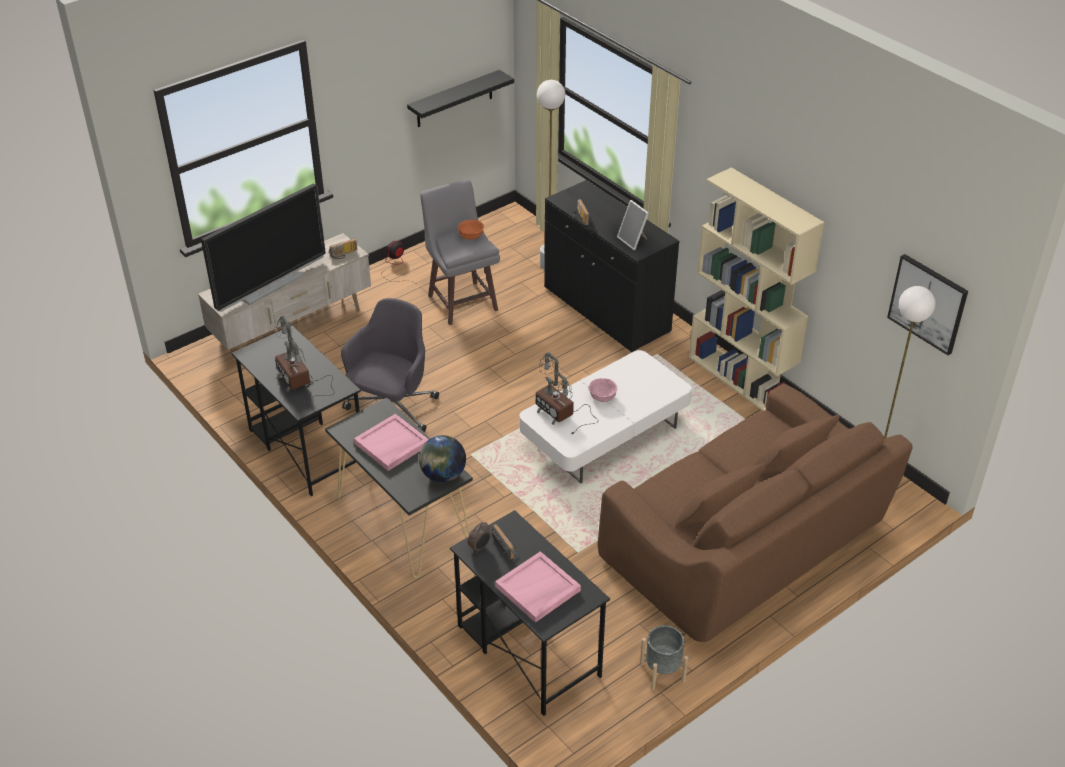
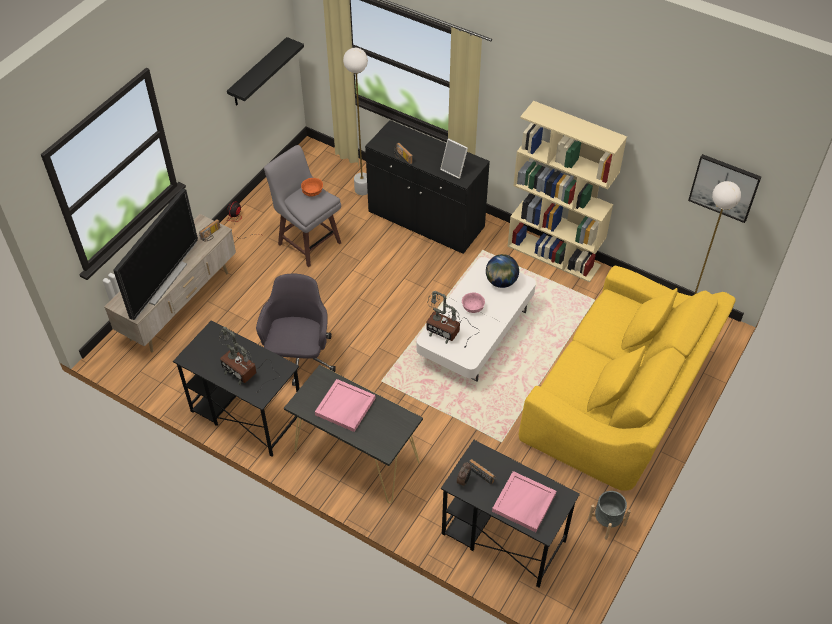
camera: 20 degrees left, 10 degrees up
(443, 475) = (399, 423): globe -> globe (501, 282)
(744, 547) = (618, 399): brown sofa -> yellow sofa

